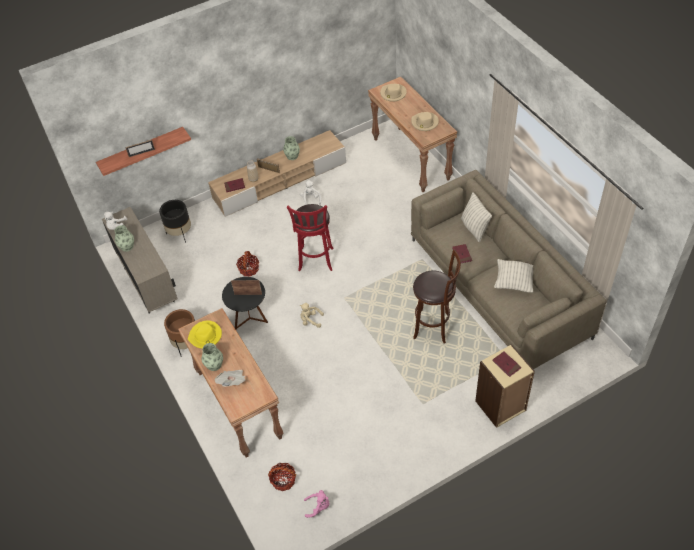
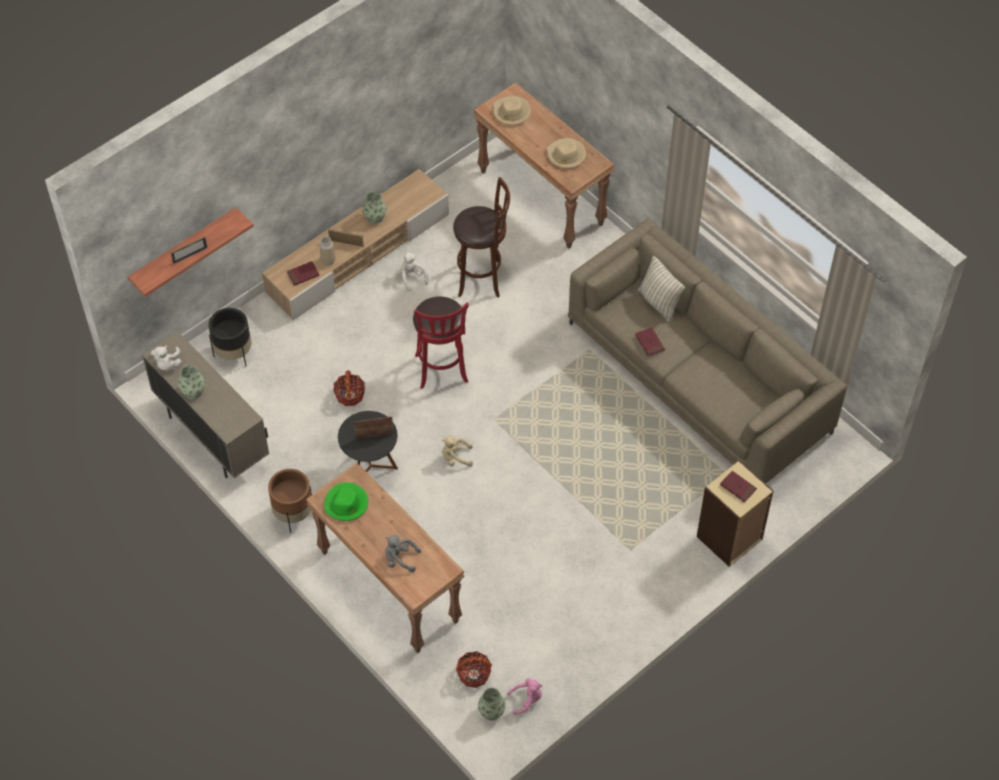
camera: 15 degrees left, 5 degrees up
(205, 336) = (346, 504): yellow hat -> green hat
(214, 365) = (369, 540): vase -> vase (491, 712)
(232, 382) = (400, 559): newspaper -> grey plush toy
(434, 327) = (624, 444): brown stool -> brown stool (482, 278)
(513, 282) = (724, 373): pillow -> none

